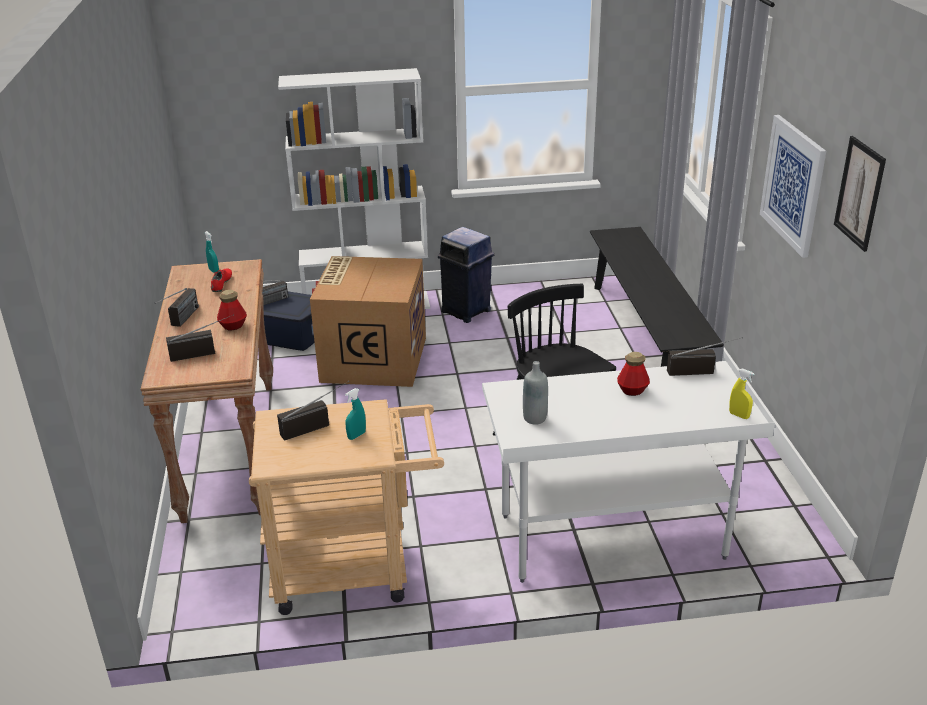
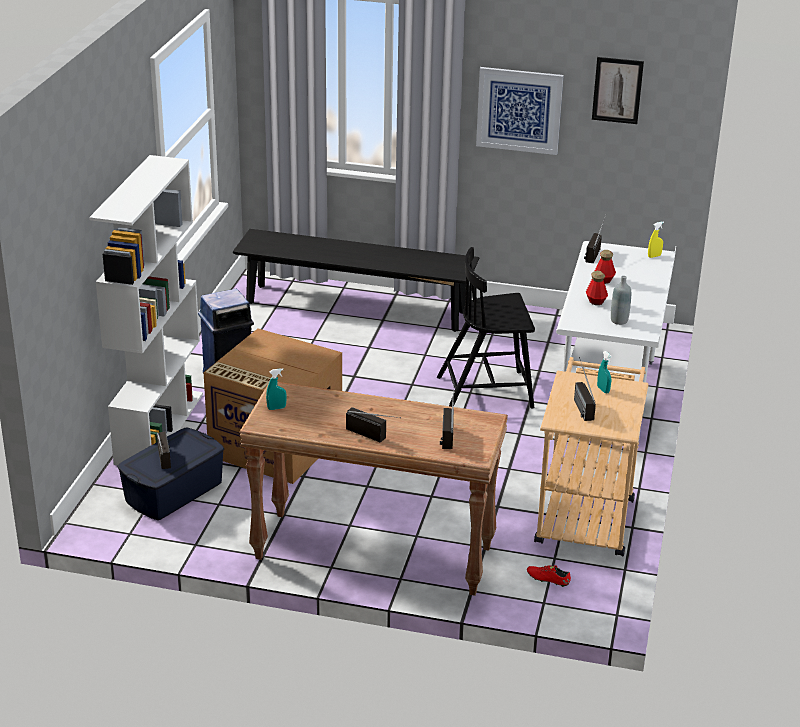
camera: 70 degrees left, 0 degrees up
(222, 284) = (311, 407): red shoe -> red shoe (548, 579)
(233, 326) = (406, 411): bottle -> bottle (596, 301)

